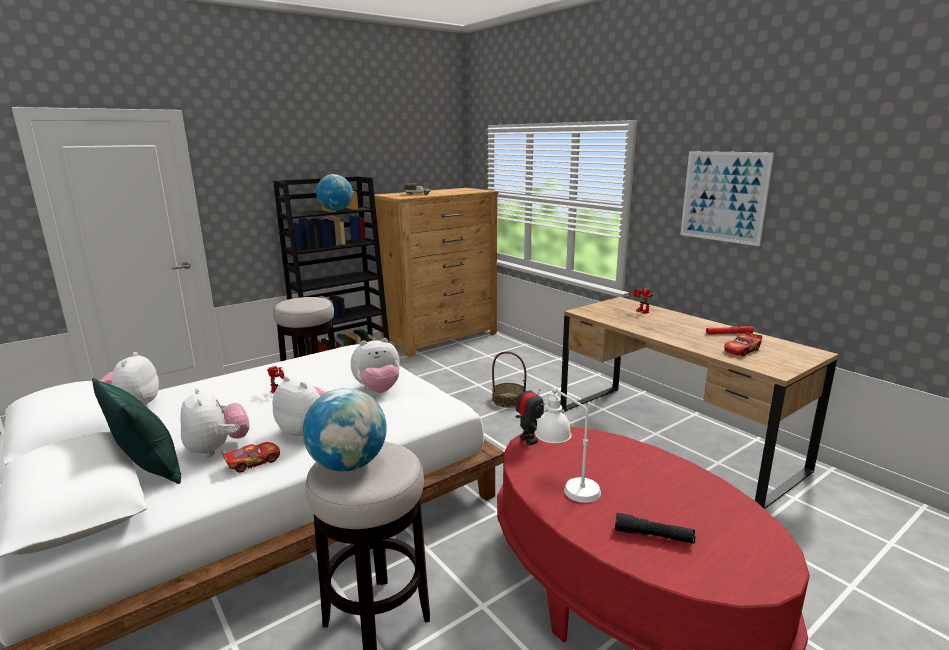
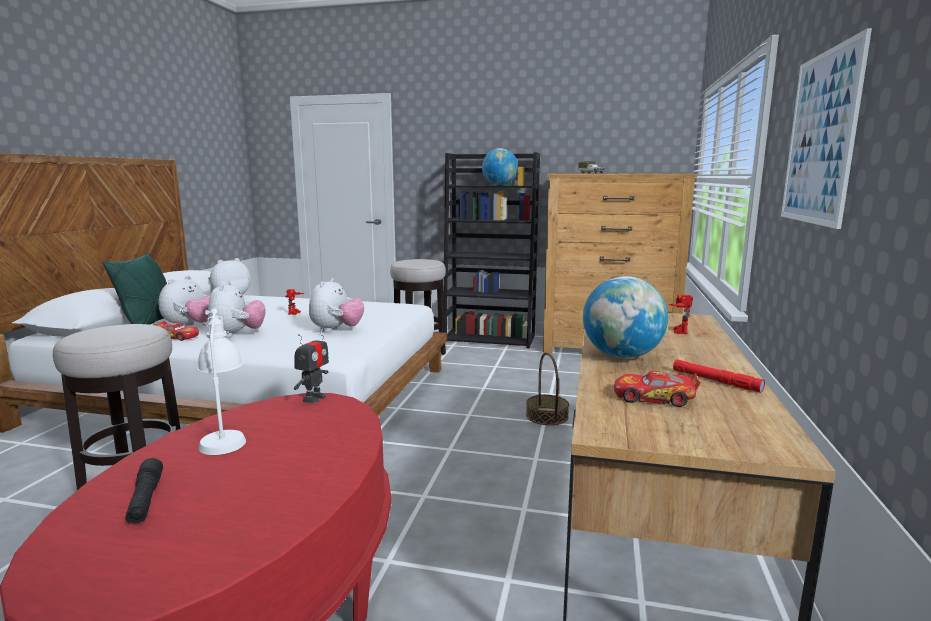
camera: 50 degrees right, 5 degrees down
(348, 464) = (107, 329): globe -> globe (622, 356)
(378, 390) = (336, 330): plush toy -> plush toy turned 105 degrees counterclockwise

